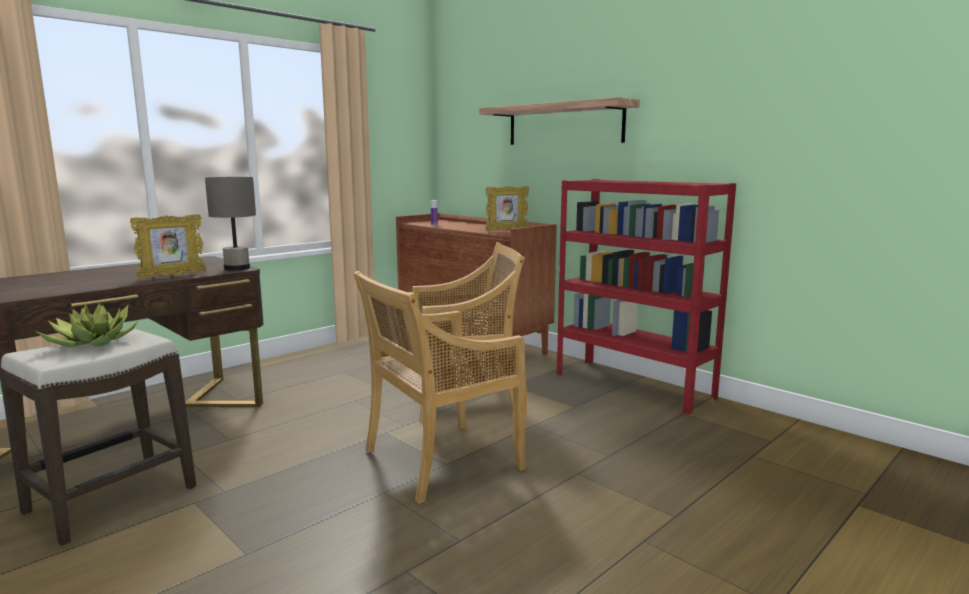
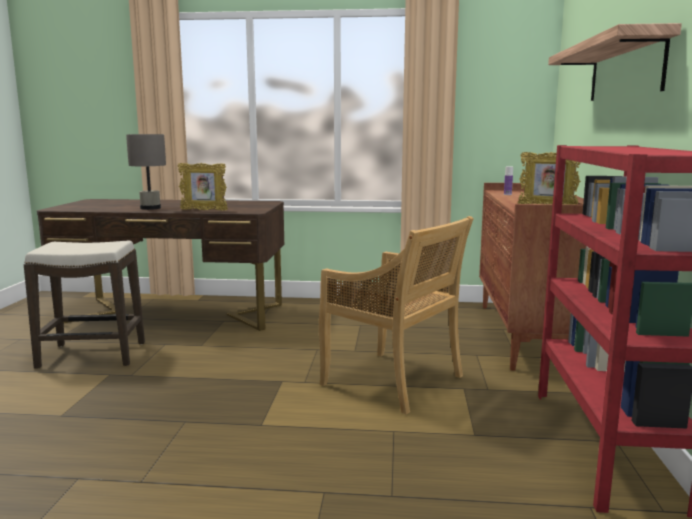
camera: 50 degrees right, 0 degrees up
(91, 342) = (88, 244): potted plant -> none
(237, 268) = (253, 211): grey table lamp -> grey table lamp (150, 208)
(440, 461) = (262, 420): beige chair -> none

